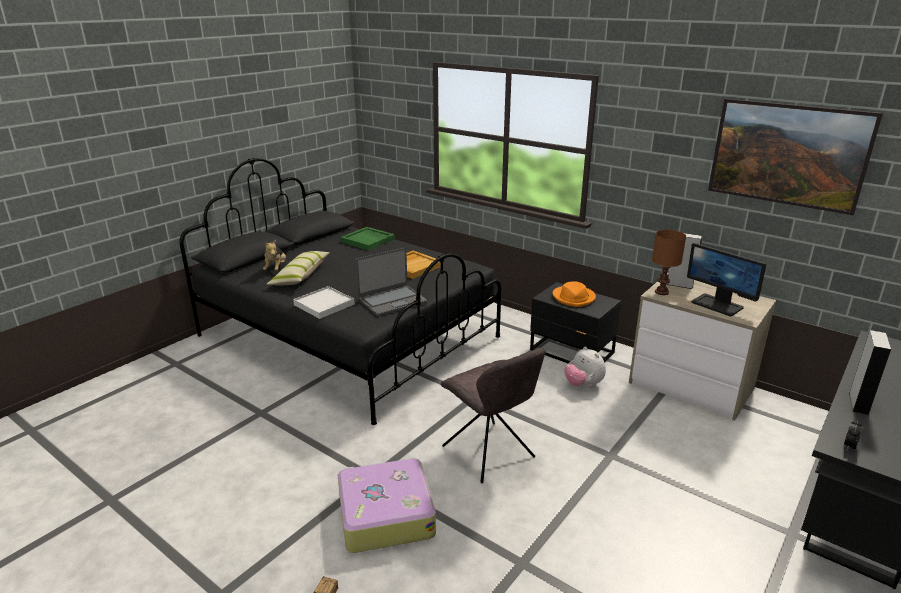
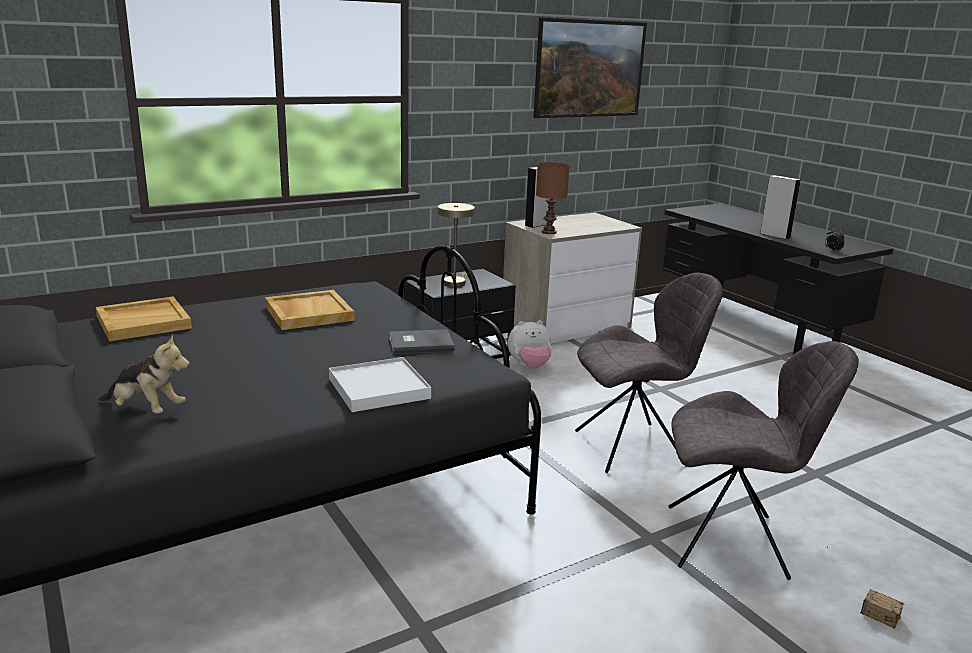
camera: 70 degrees left, 5 degrees down
(300, 276) = (223, 392): pillow -> none
(368, 240) = (144, 322): green tray -> beige tray
(385, 514) = (731, 542): suitcase -> grey chair
(392, 301) = (419, 343): laptop -> grey book
(574, 298) = (456, 282): orange hat -> beige table lamp
(717, 305) = (591, 225): monitor -> none

